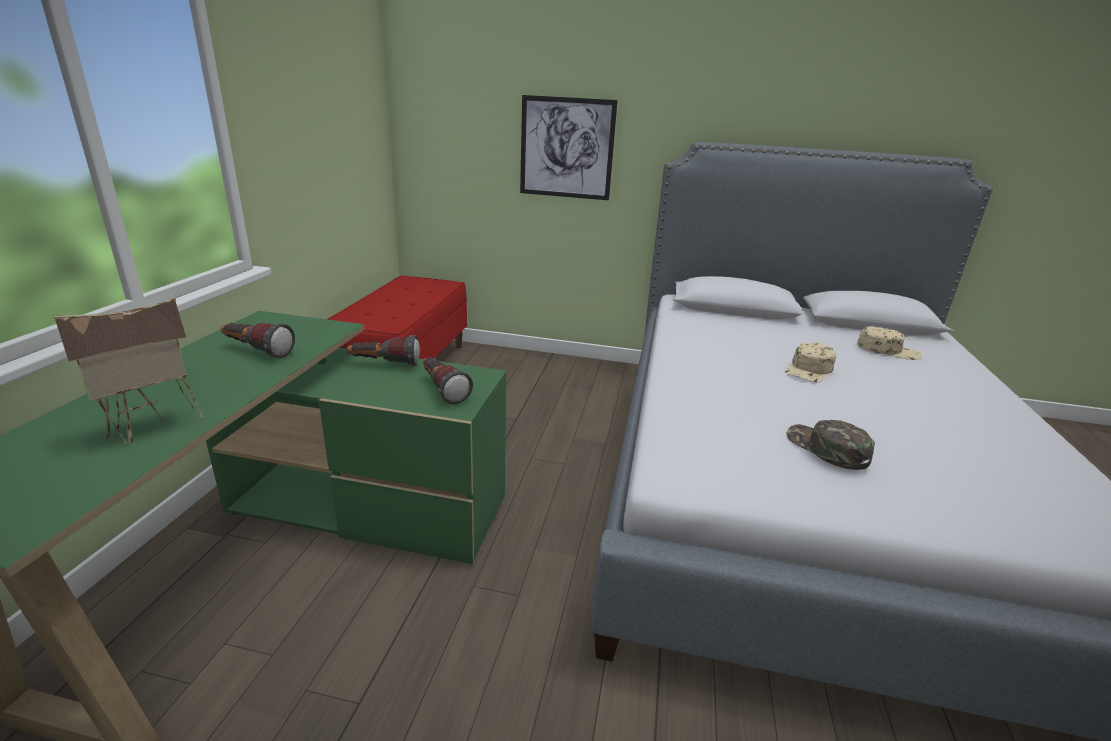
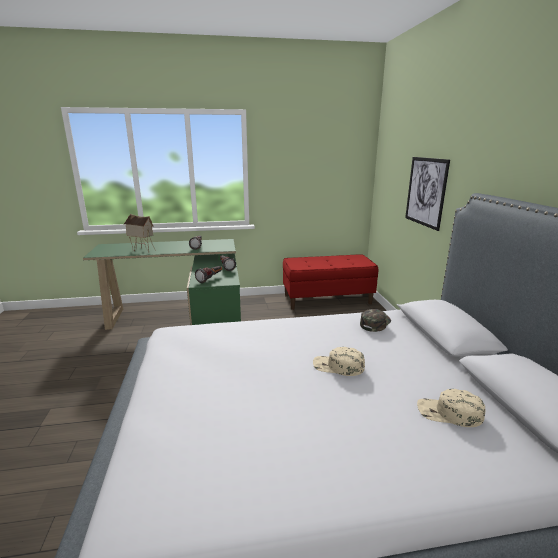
camera: 70 degrees right, 5 degrees down
(826, 448) = (213, 370): green cap -> green cap (375, 323)
(888, 350) = (449, 413): beige cap -> beige cap turned 105 degrees clockwise

